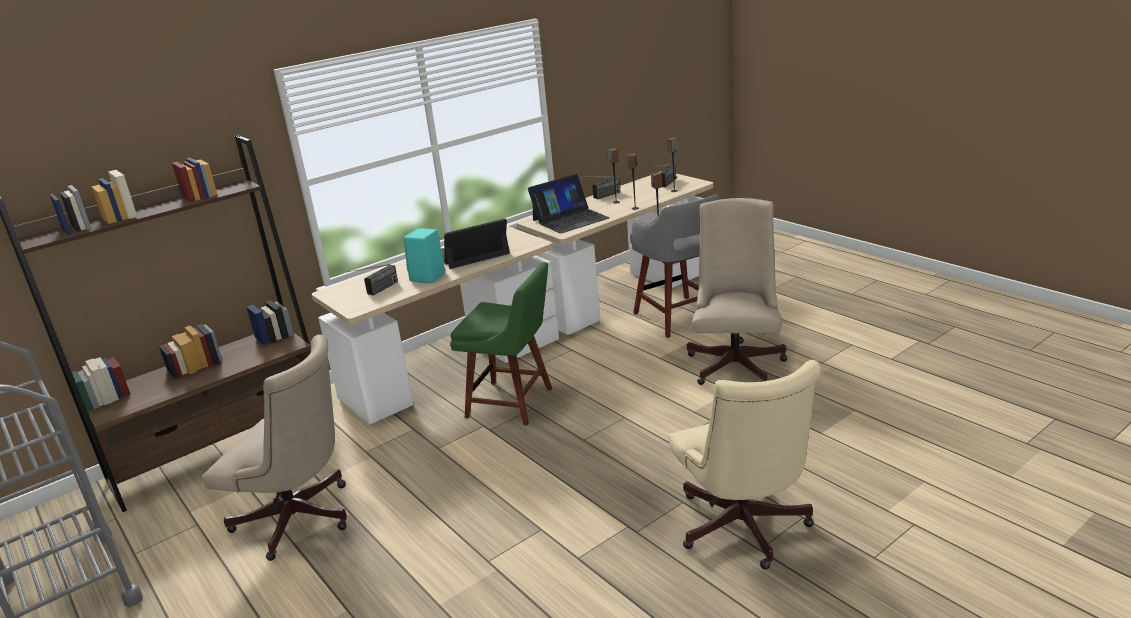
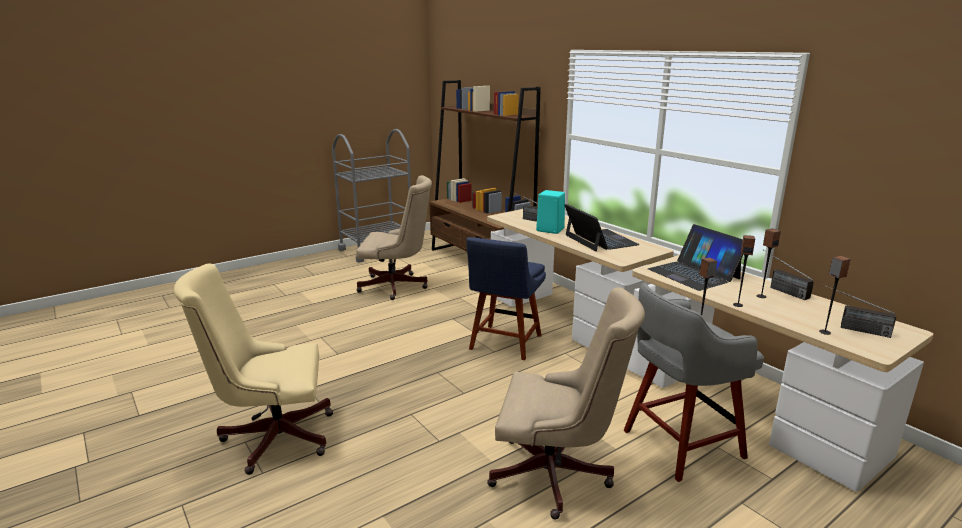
camera: 90 degrees right, 5 degrees down
(301, 520) = (397, 287): beige office chair -> beige office chair turned 105 degrees counterclockwise
(514, 403) = (504, 344): green chair -> blue chair

